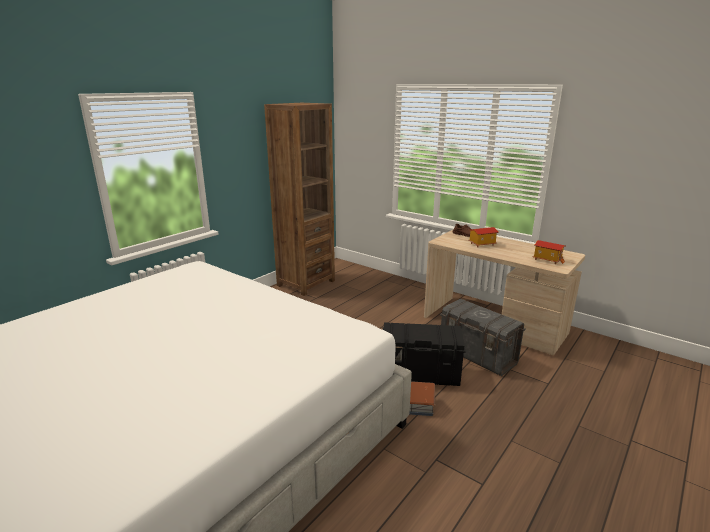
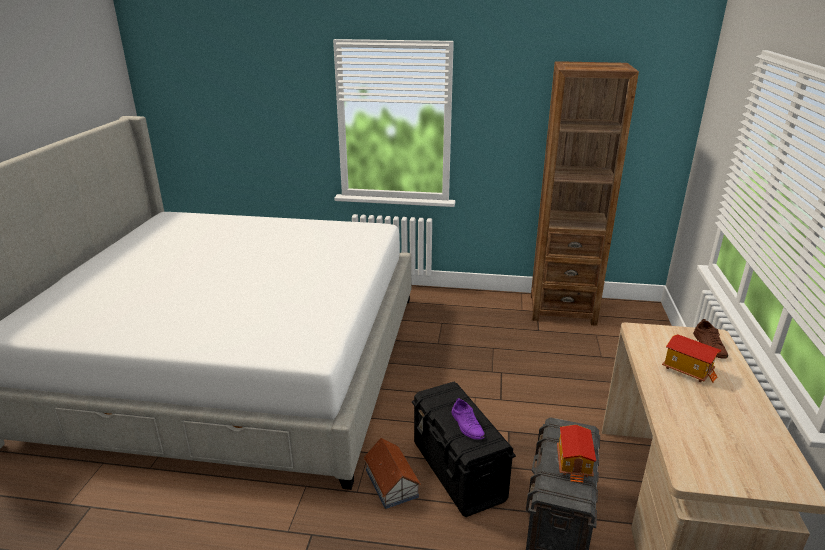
camera: 60 degrees right, 5 degrees up
(432, 332) = (467, 425): none -> purple shoe
(547, 260) = (717, 455): toy house -> toy house (574, 463)

